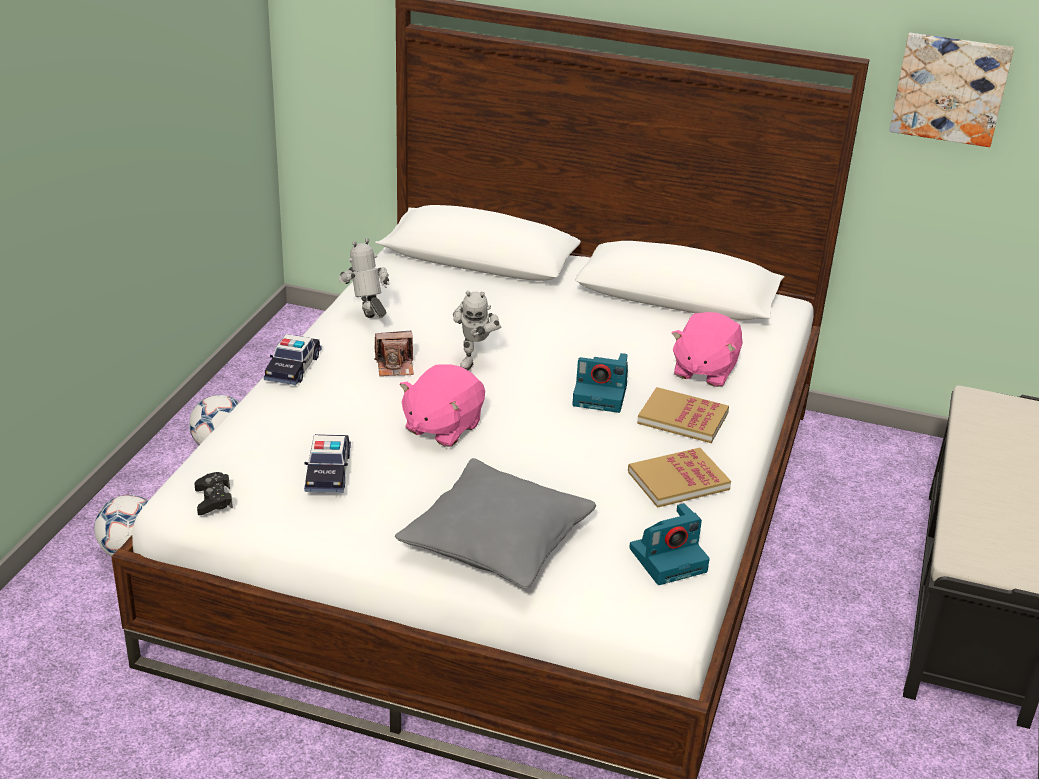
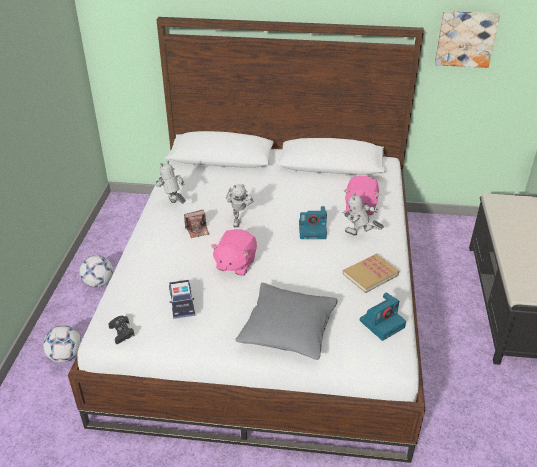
camera: 10 degrees left, 5 degrees up
(293, 368) = (141, 240): toy car -> none
(682, 418) = (359, 236): book -> toy robot

